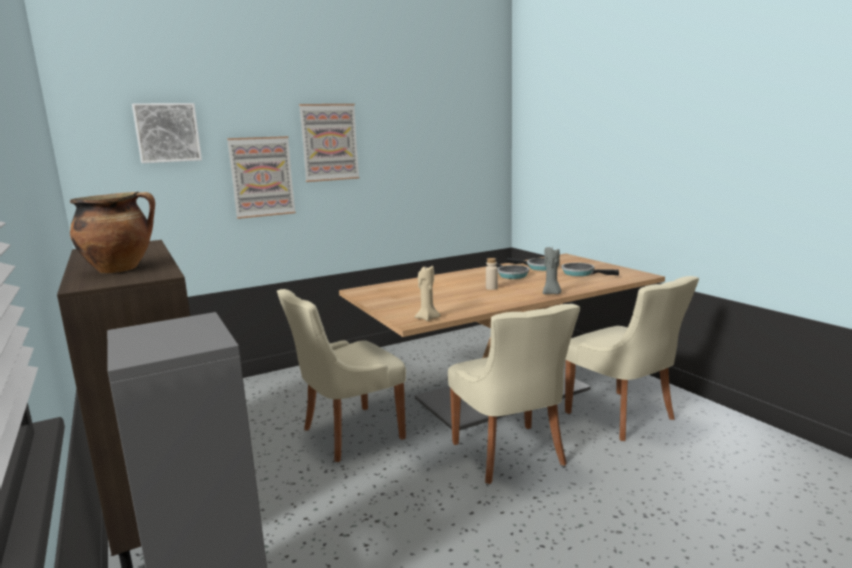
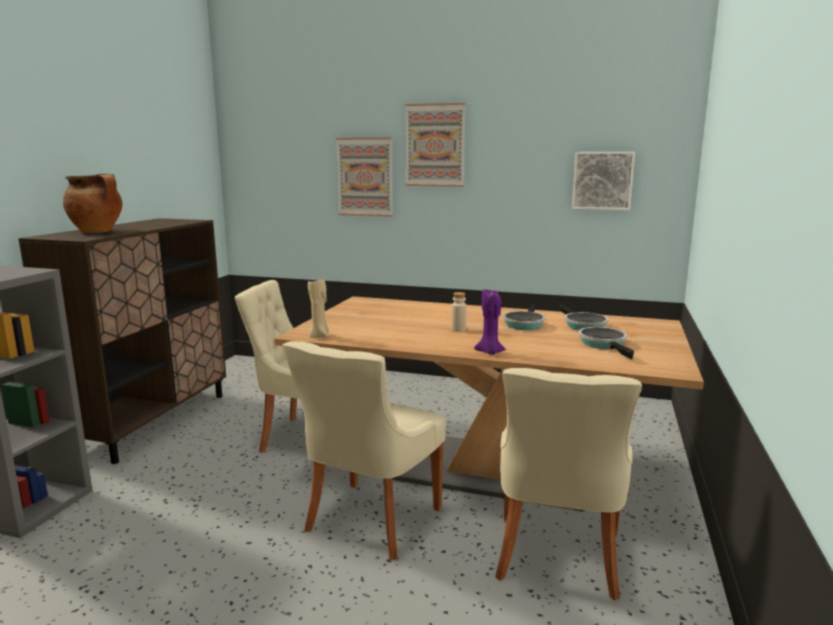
camera: 45 degrees right, 0 degrees up
(167, 133) = (291, 132): picture -> picture (602, 180)
(551, 293) = (489, 352): grey candle -> purple candle

